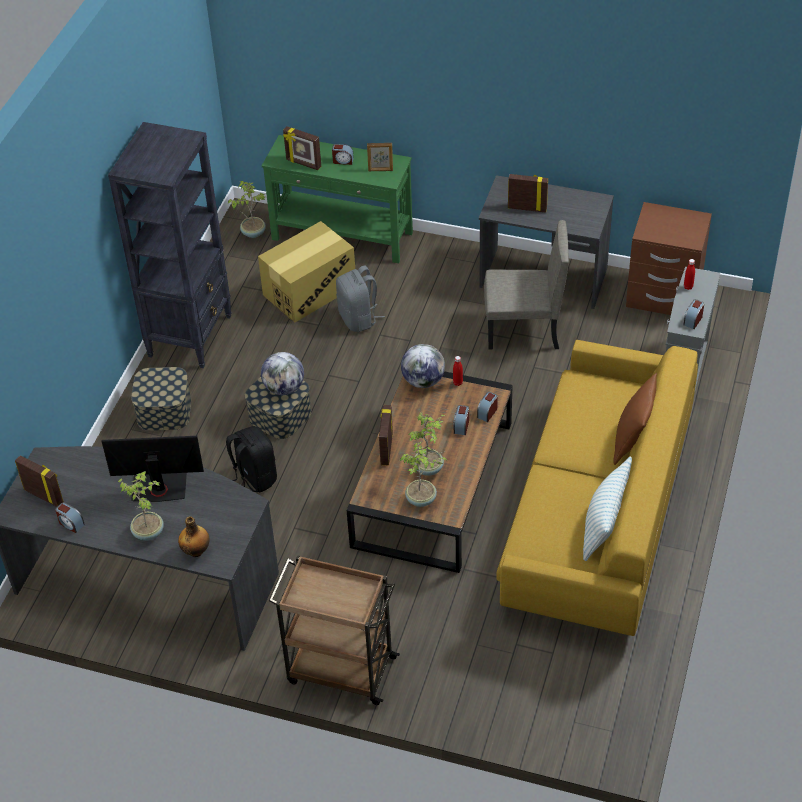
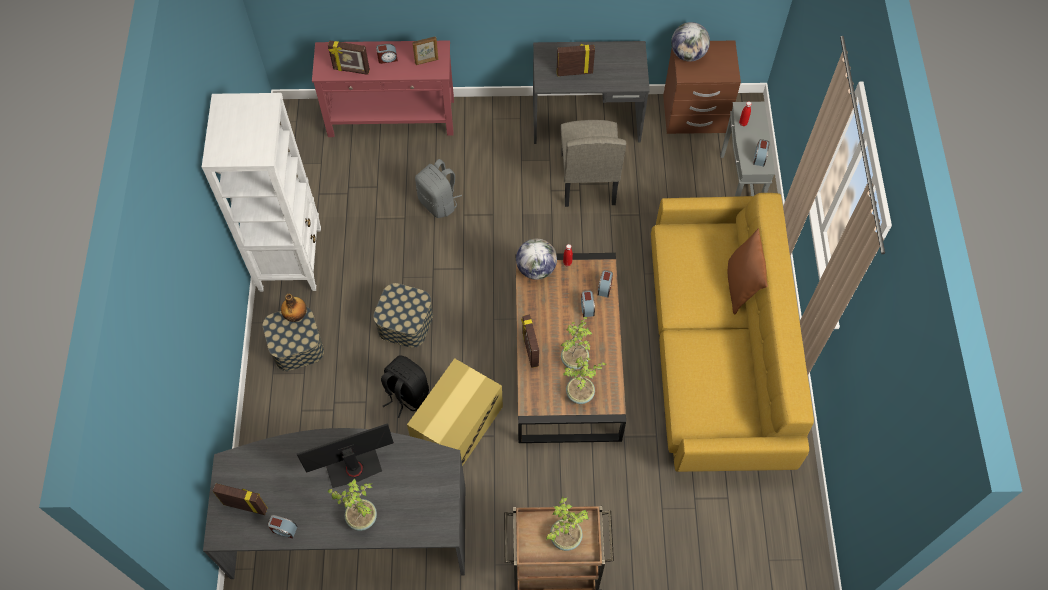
camera: 20 degrees left, 15 degrees up
(190, 335) = (291, 258): black bookcase -> white bookcase
(196, 551) = (414, 524): bottle -> bottle (296, 315)
(253, 232) = (307, 133): potted plant -> potted plant (565, 537)
(284, 388) = (407, 302): globe -> globe (688, 54)
(309, 290) = (383, 183): cardboard box -> cardboard box (457, 425)
(342, 236) = (392, 118): green console table -> red console table
(523, 330) = (587, 179): beige chair -> beige chair turned 105 degrees clockwise
(604, 524) = (748, 378): pillow -> none

